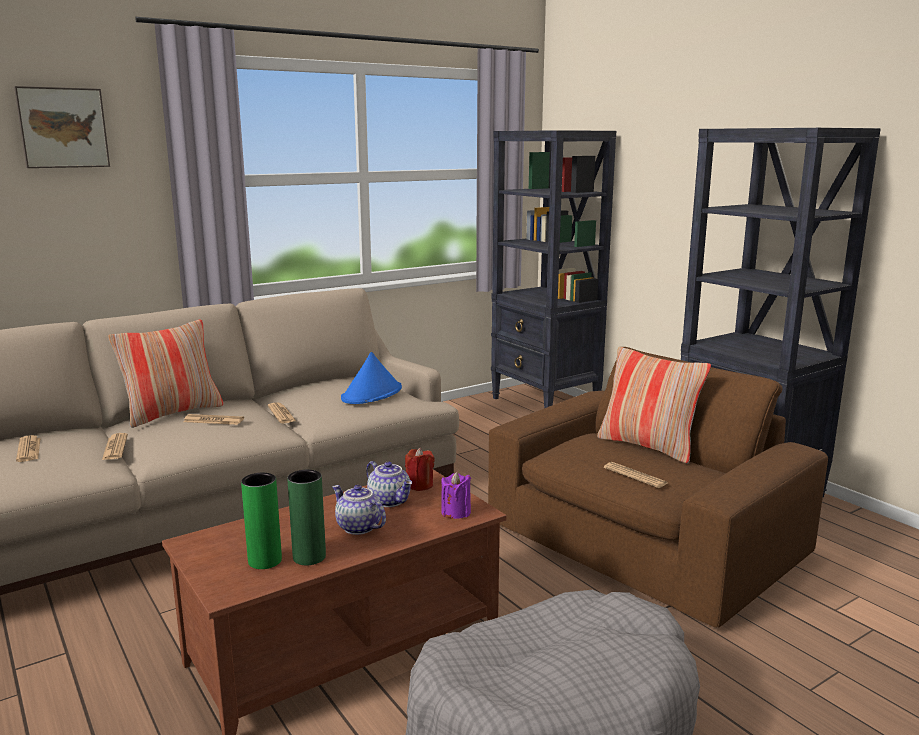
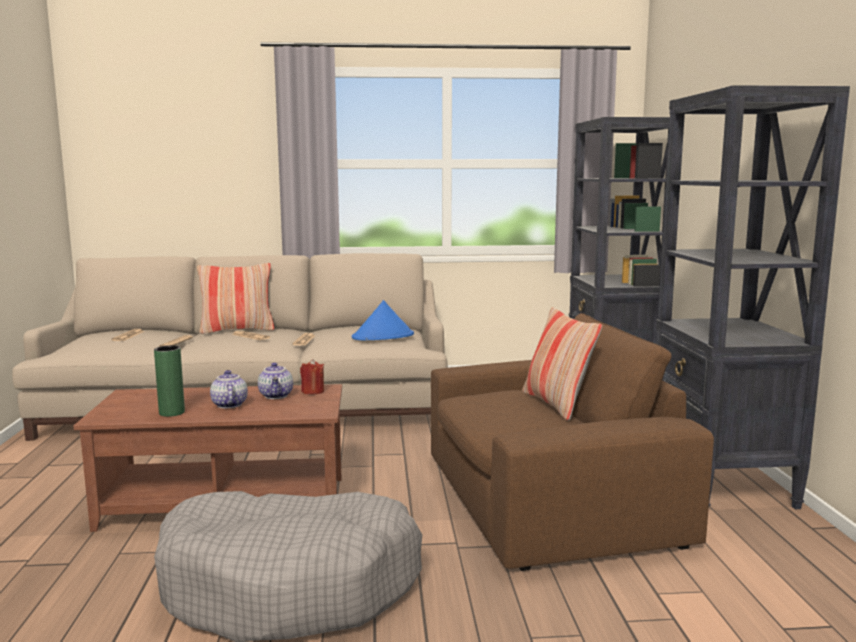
camera: 30 degrees right, 5 degrees down
(62, 128) = (212, 123): picture -> none
(265, 561) = (145, 409): green vase -> none
(456, 512) = (305, 409): purple candle -> none
(635, 476) = (499, 419): newspaper -> none

